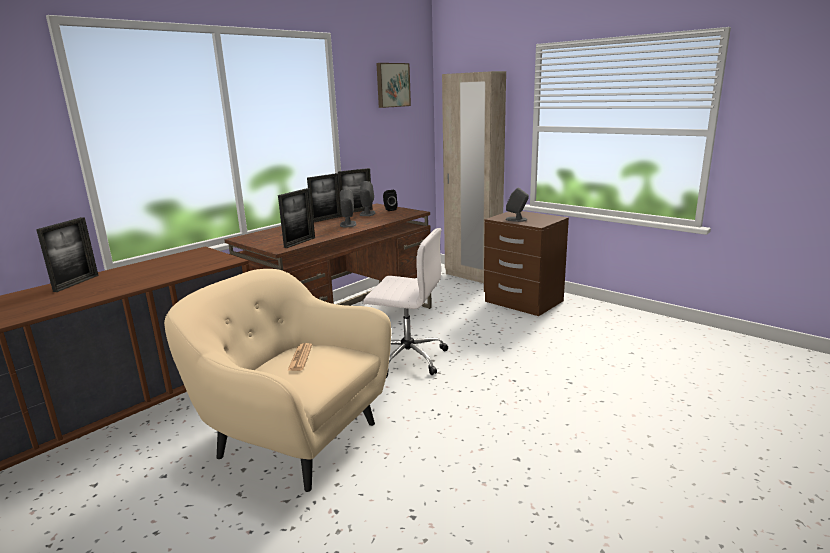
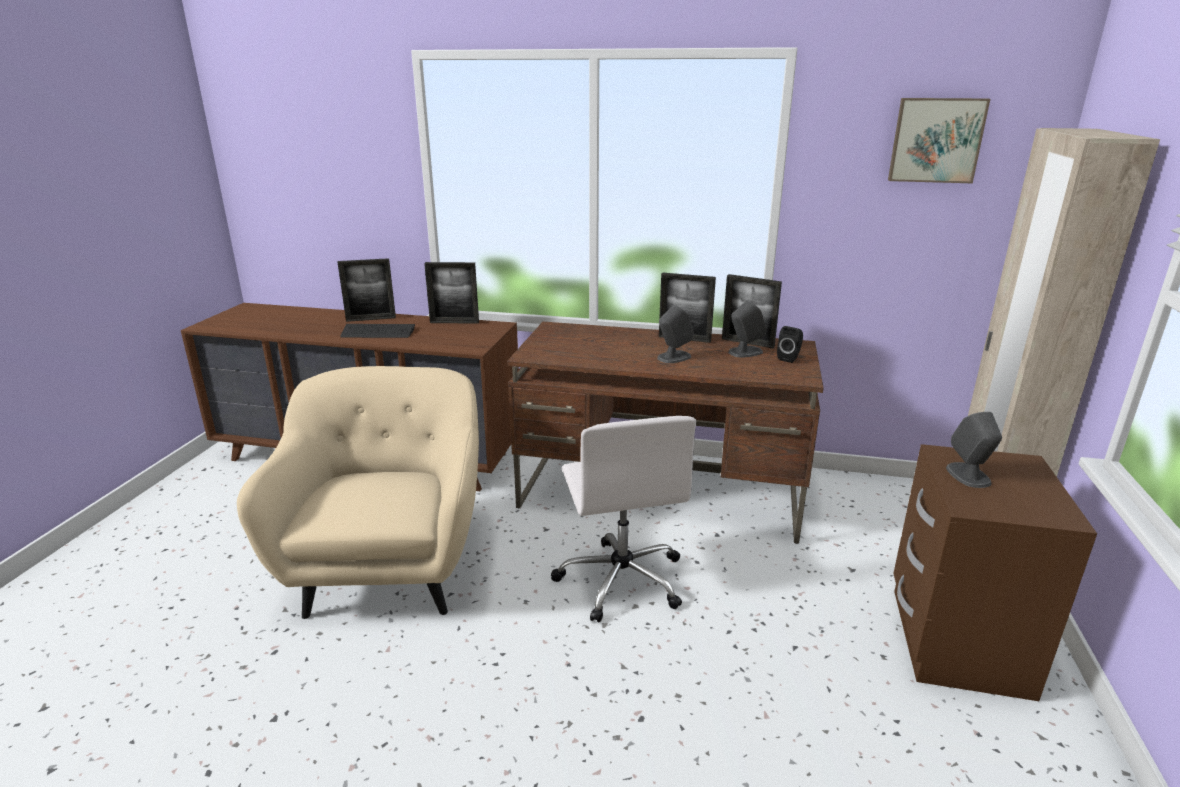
camera: 60 degrees right, 5 degrees up
(120, 283) = (378, 333): none -> keyboard
(299, 242) = (562, 357): picture frame -> picture frame (454, 322)
(300, 358) = (380, 485): newspaper -> none

